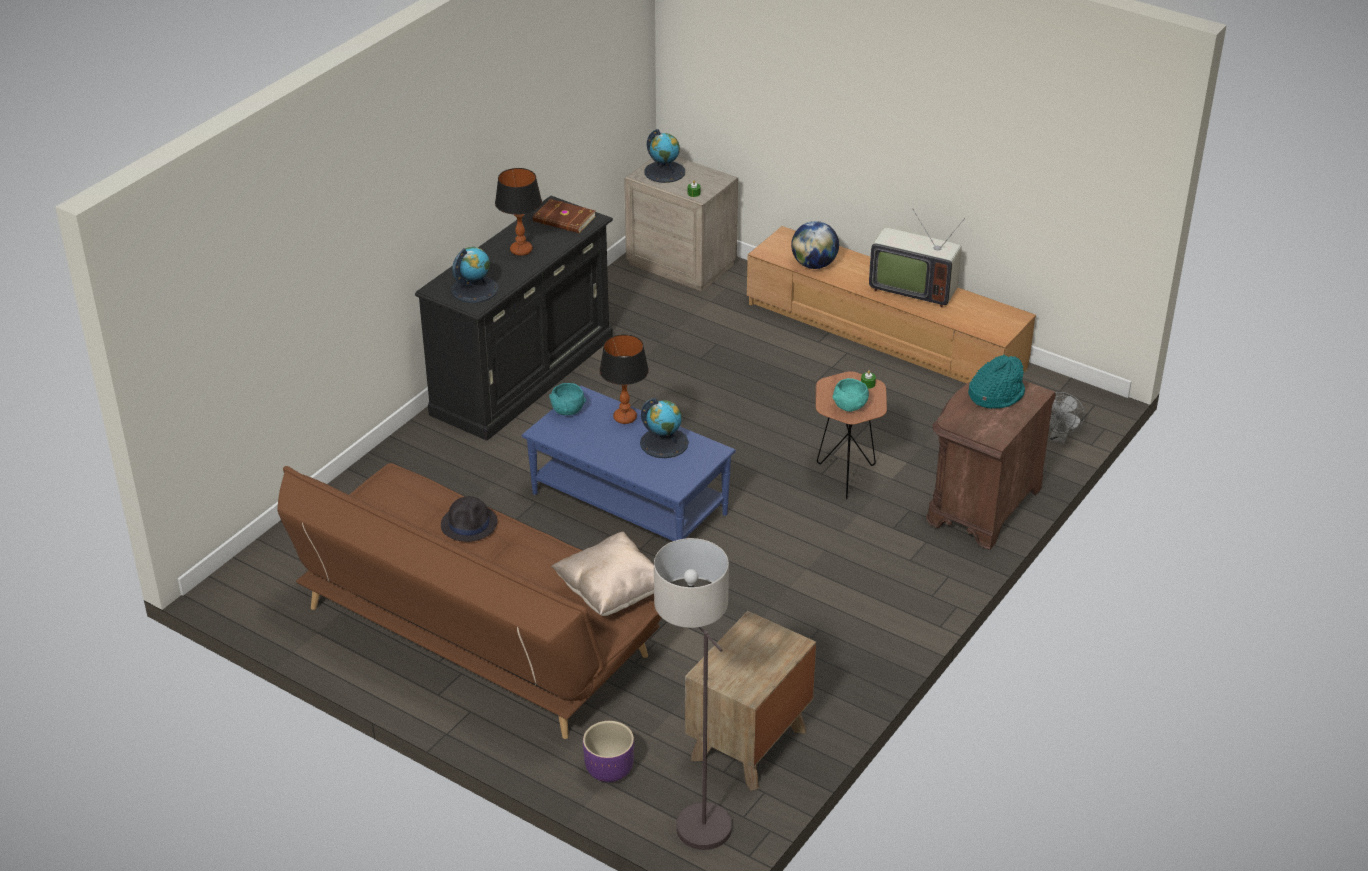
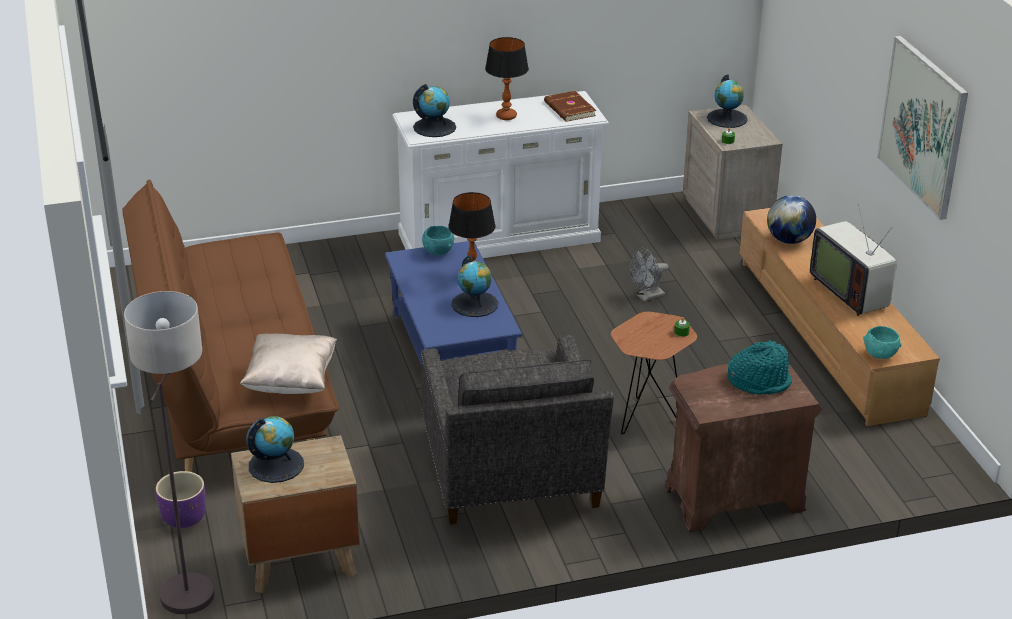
camera: 40 degrees right, 5 degrees down
(469, 524) = (265, 291): black hat -> none
(523, 375) = (499, 237): black cabinet -> white cabinet
(735, 664) = (276, 465): none -> globe
(805, 576) = (510, 470): none -> grey armchair
(850, 407) = (641, 341): turquoise bowl -> turquoise bowl (880, 355)
(963, 120) = (923, 126): none -> picture
(1059, 438) = (878, 482): grey fan -> grey fan (646, 297)

